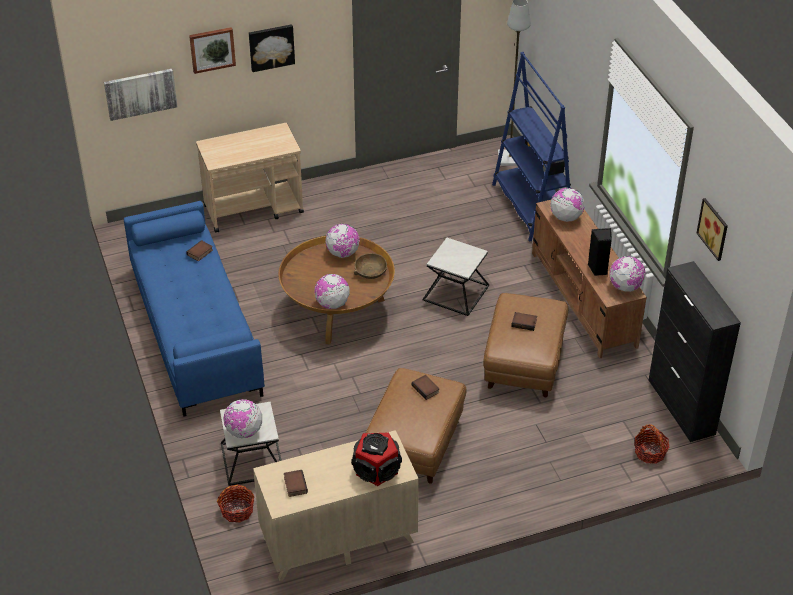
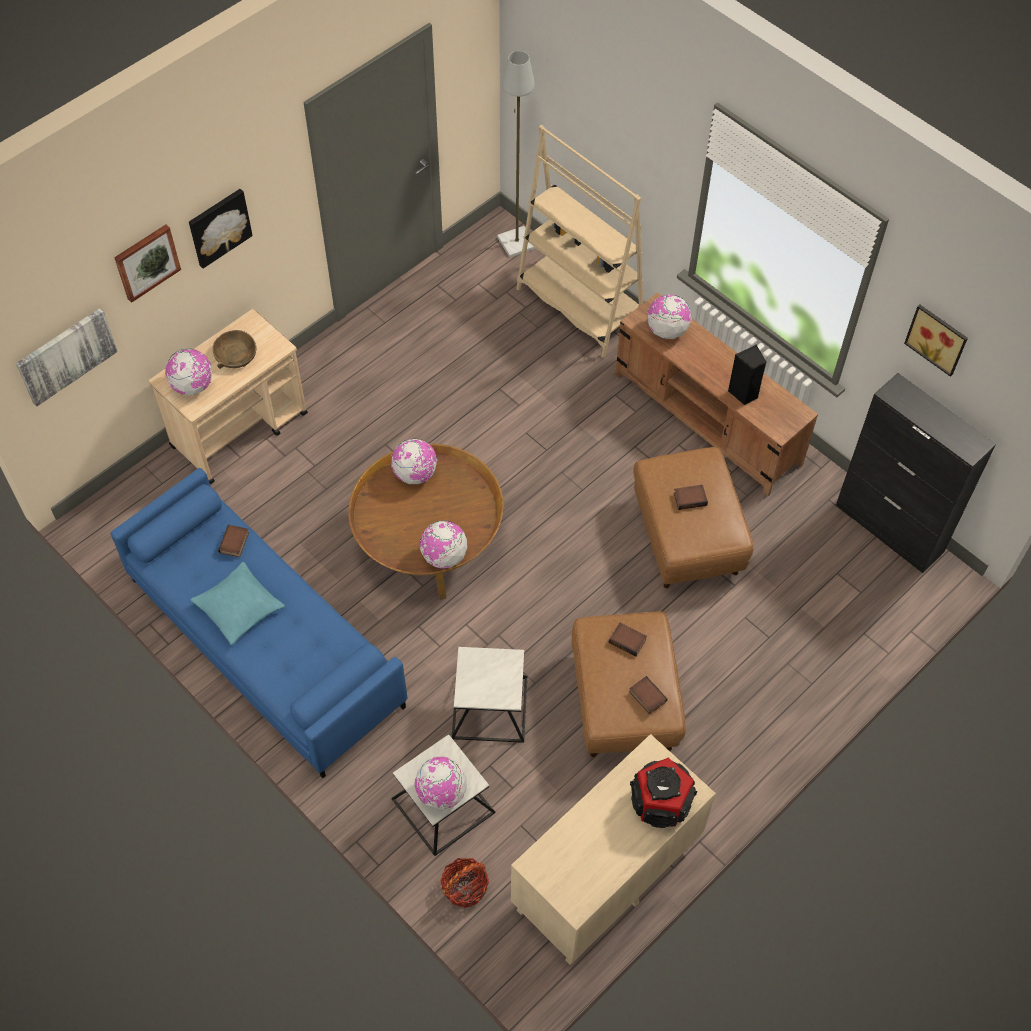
camera: 25 degrees left, 15 degrees up
(180, 288) = (239, 608): none -> turquoise pillow
(294, 485) = (575, 867): book -> book (646, 696)
(370, 271) = (464, 488): brown bowl -> brown bowl (235, 355)
(455, 293) = (556, 465): side table -> side table (489, 708)
(531, 207) = (579, 306): blue bookcase -> beige bookcase
(625, 287) = (787, 408): globe -> globe (193, 386)
(650, 452) = (888, 605): basket -> none

